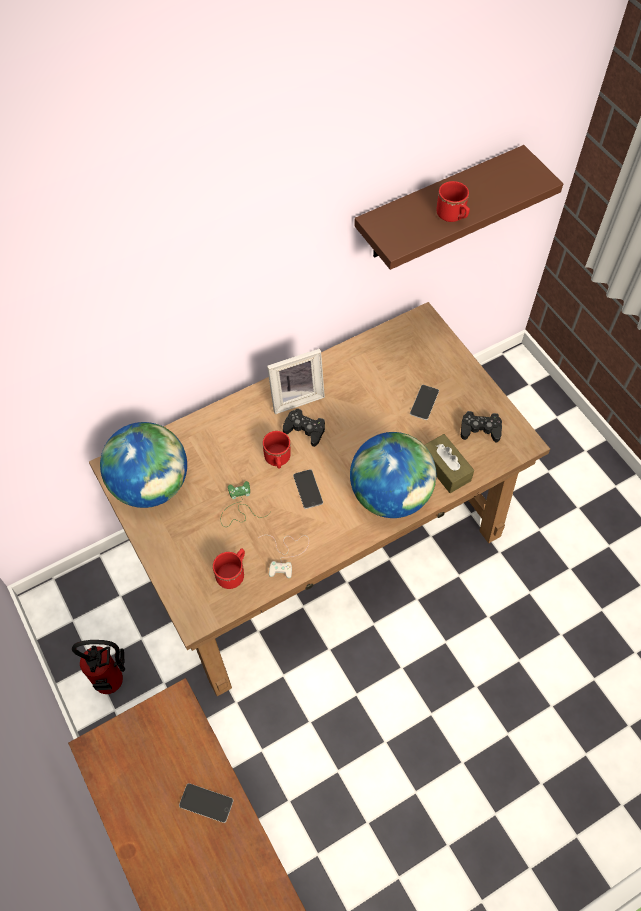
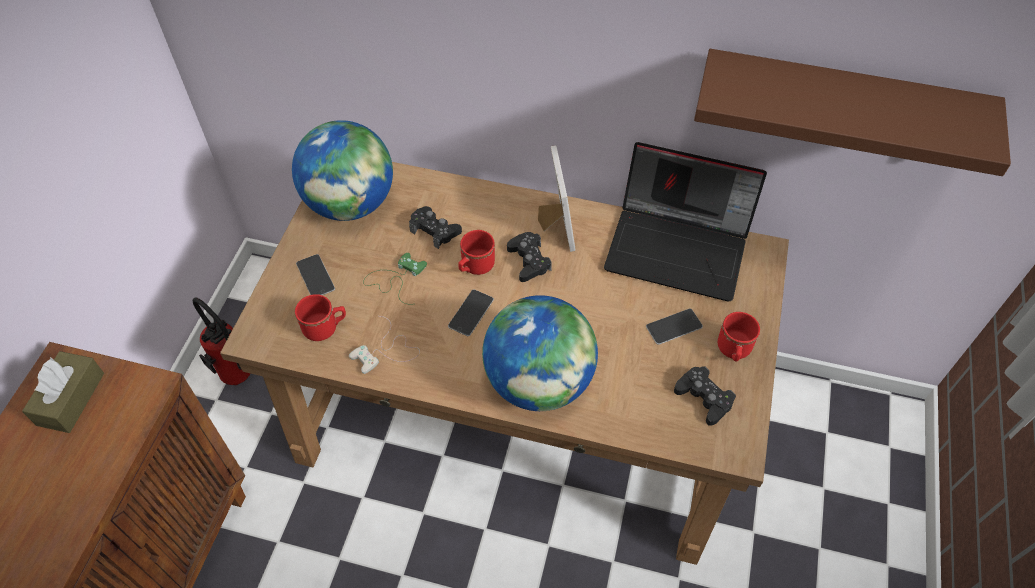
camera: 45 degrees right, 5 degrees down
(206, 803) = (69, 489): phone -> phone (315, 276)
(226, 457) = (435, 230): none -> black game controller
(295, 396) = (554, 227): picture frame -> picture frame turned 120 degrees counterclockwise
(378, 353) = (679, 247): none -> laptop
(445, 468) = (622, 404): brown tissue box -> brown tissue box (71, 399)
(453, 216) = (822, 111): red mug -> red mug (733, 351)

